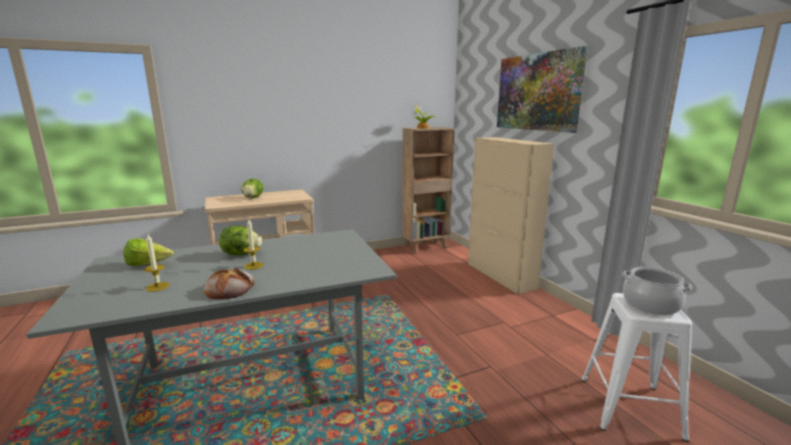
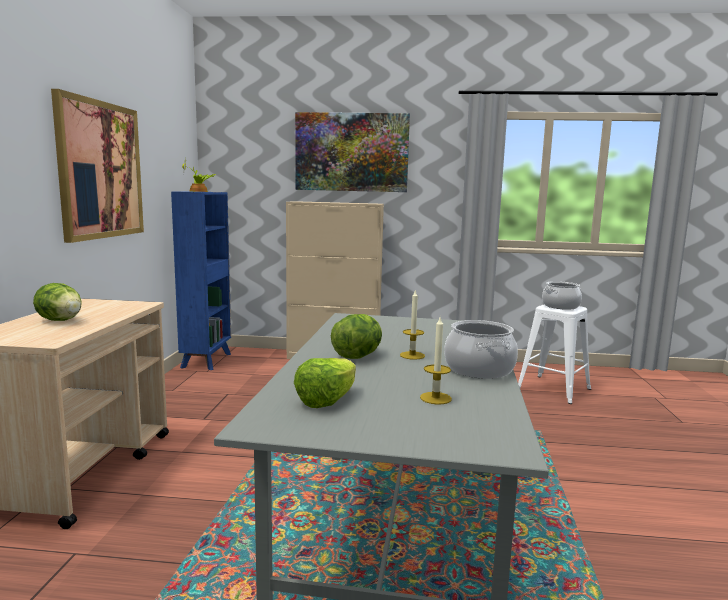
camera: 60 degrees left, 5 degrees down
(230, 288) = (478, 369): bread -> cooking pot
(330, 117) = (100, 170): none -> picture
(426, 247) = (207, 360): brown bookcase -> blue bookcase

